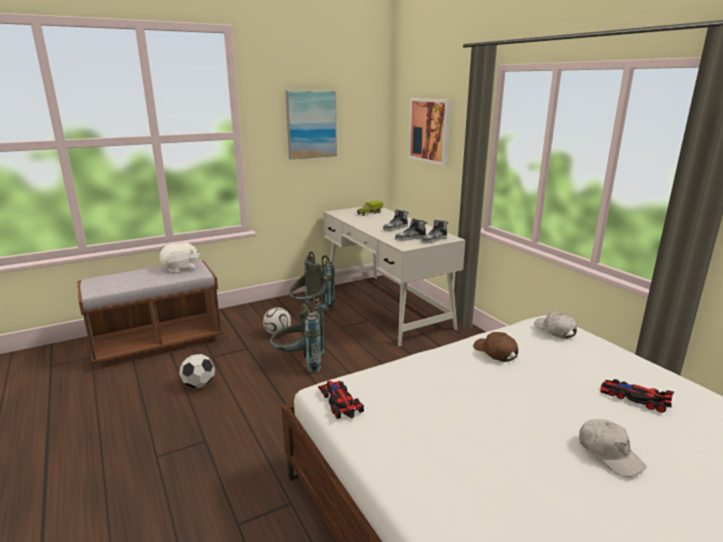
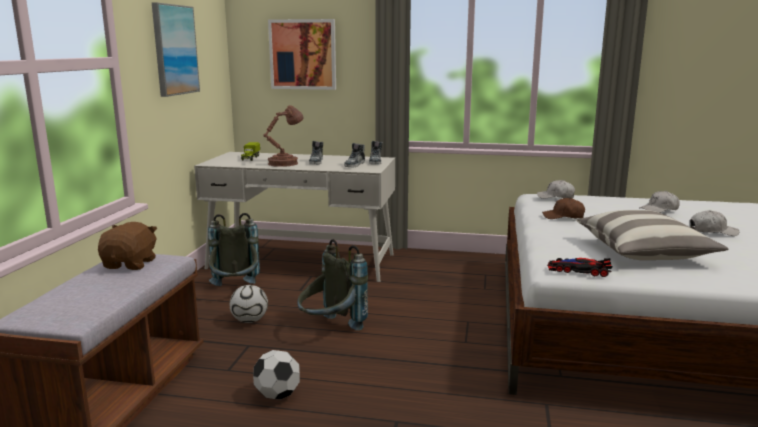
camera: 50 degrees left, 5 degrees down
(181, 269) = (131, 264): white plush toy -> brown plush toy
(374, 223) = (285, 163): none -> brown table lamp
(448, 423) = (643, 252): none -> pillow
(634, 397) = (659, 209): toy car -> white cap

